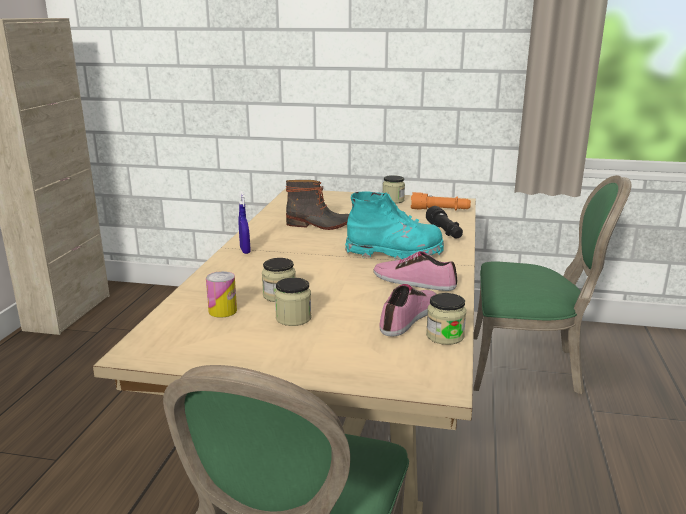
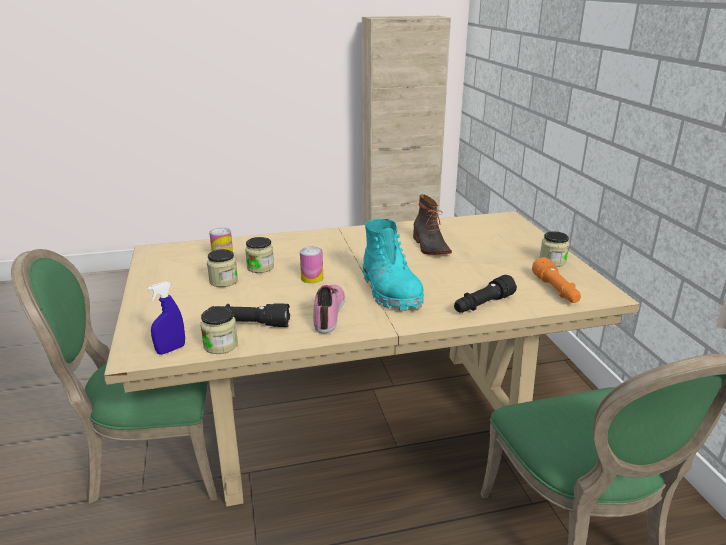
camera: 65 degrees right, 5 degrees up
(245, 250) = (338, 236): blue spray bottle -> blue spray bottle (171, 349)
(334, 277) = (312, 278): none -> can
(410, 317) = (249, 324): shoe -> black flashlight

